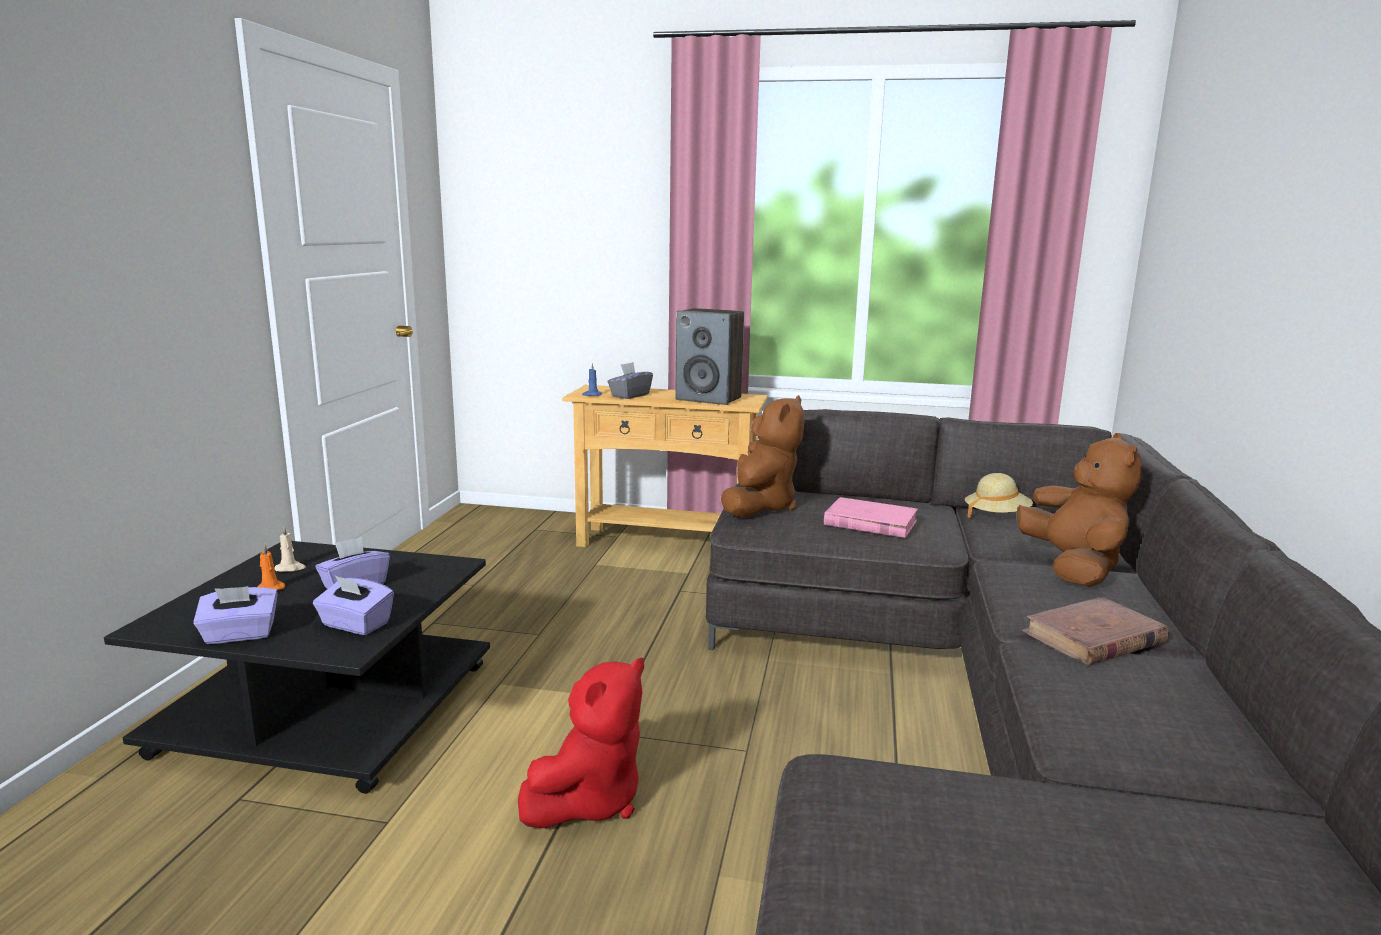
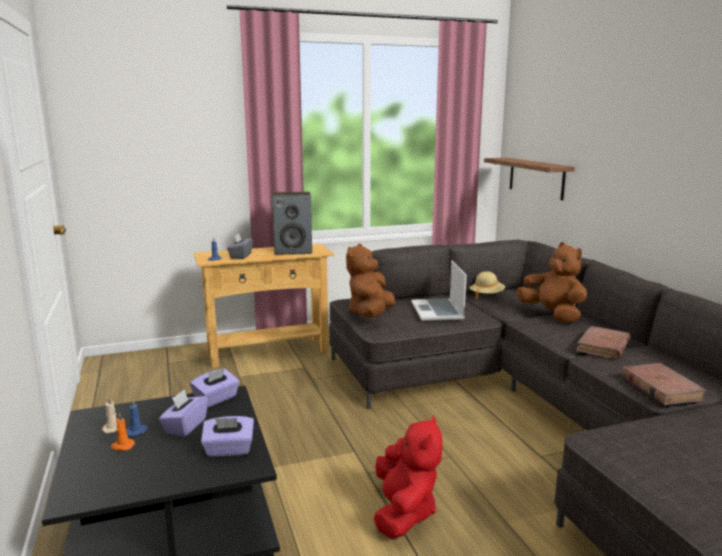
camera: 30 degrees left, 0 degrees up
(240, 635) = (156, 482): purple tissue box -> purple tissue box (216, 399)
(305, 577) = (137, 431): none -> blue candle
(760, 506) = (370, 314): brown plush toy -> brown plush toy turned 150 degrees counterclockwise
(869, 523) = (438, 311): pink book -> laptop
(1103, 734) = (661, 387): none -> brown book
(1166, 317) = (536, 178): none -> shelf

